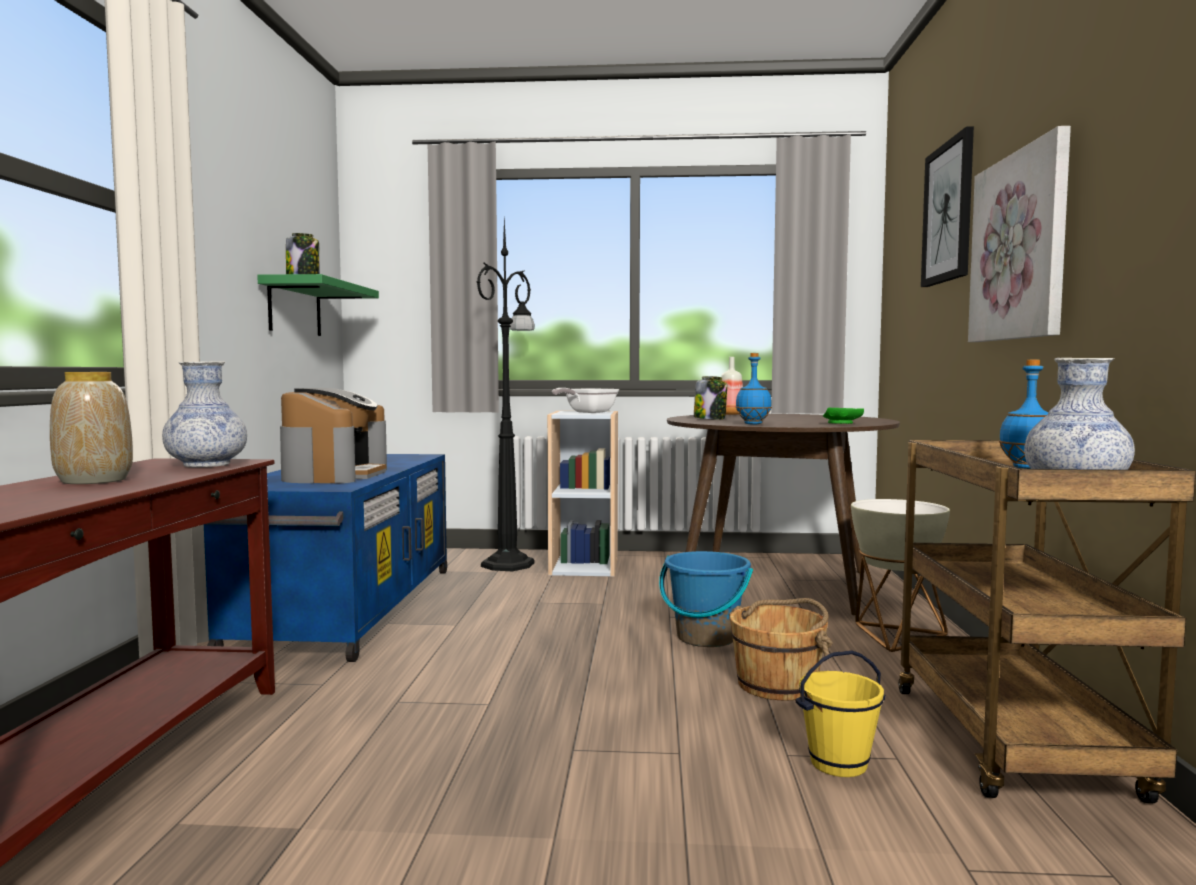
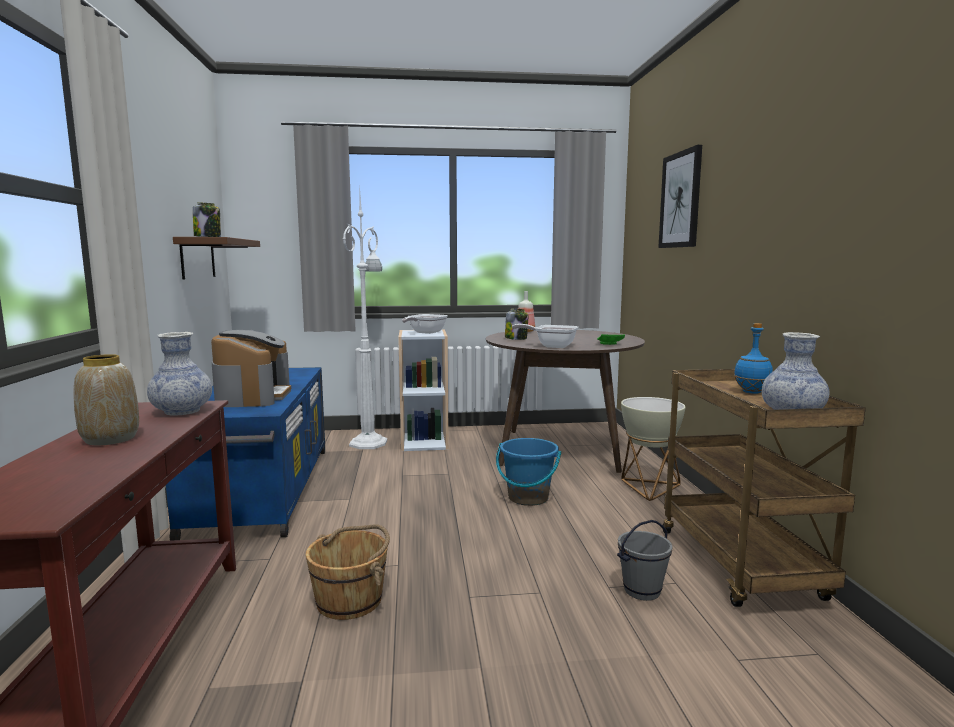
camera: 10 degrees left, 5 degrees up
(295, 308) = (197, 258): green shelf -> brown shelf
(509, 564) = (369, 443): black floor lamp -> white floor lamp
(753, 424) = (551, 346): blue bottle -> frying pan
(778, 684) = (586, 532): brown bucket -> brown bucket (350, 600)
(838, 763) = (641, 590): yellow bucket -> grey bucket
(1020, 247) = (738, 236): picture -> none

